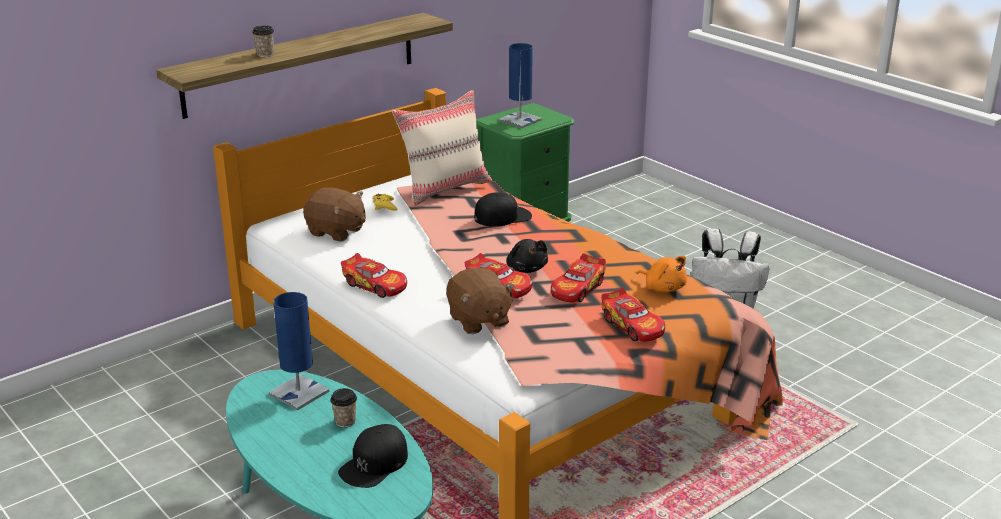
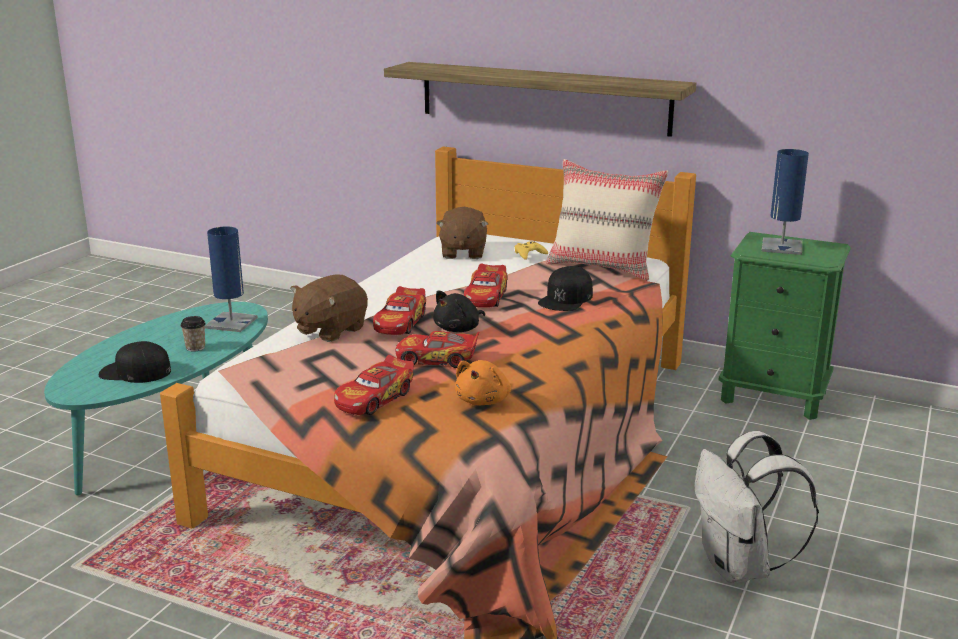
camera: 65 degrees right, 5 degrees down
(265, 54) = (483, 71): cup -> none
(375, 285) = (373, 285): toy car -> toy car (486, 297)
(503, 216) = (566, 298): black cap -> black cap turned 75 degrees clockwise

